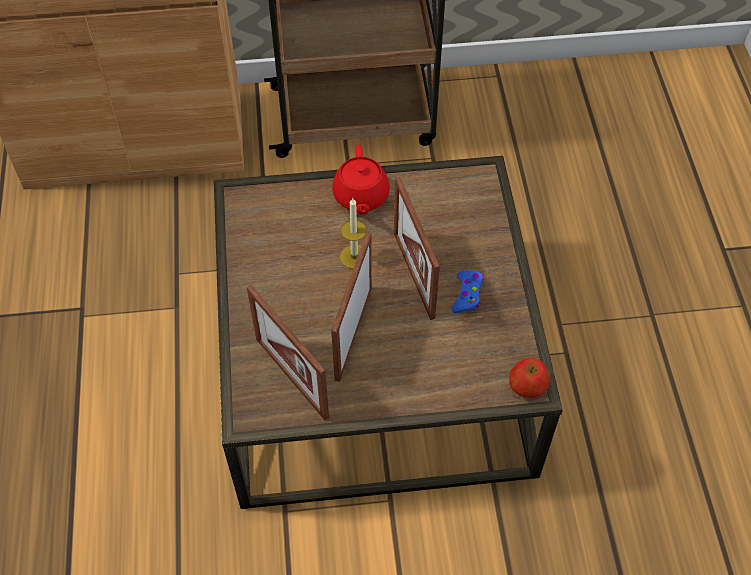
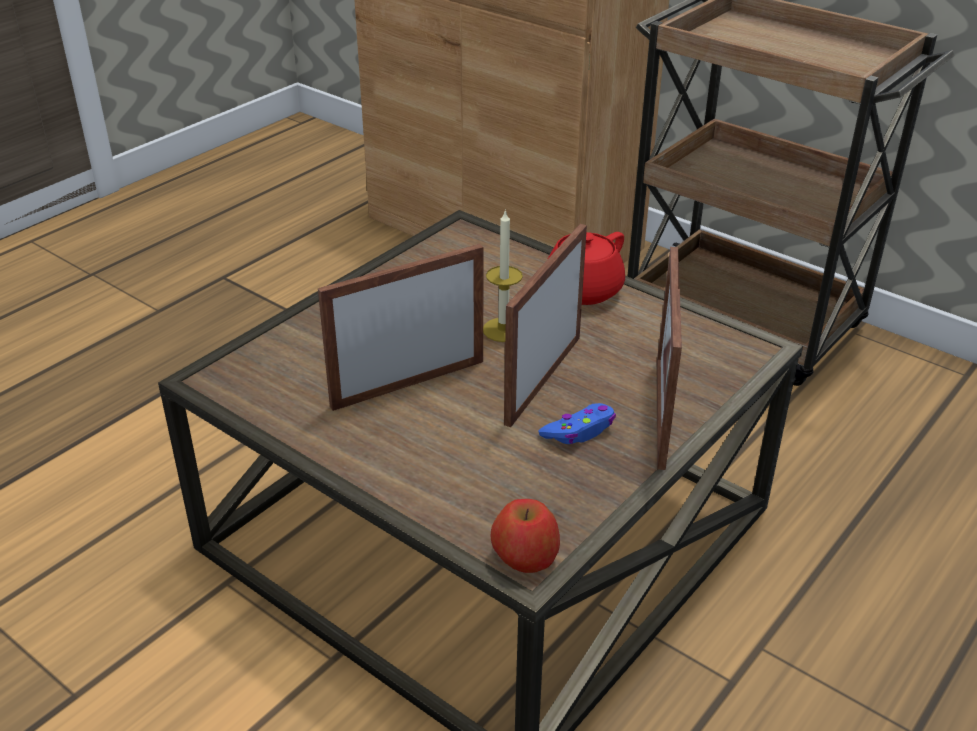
camera: 45 degrees right, 20 degrees down
(291, 377) = (295, 377): picture frame -> picture frame (660, 412)

